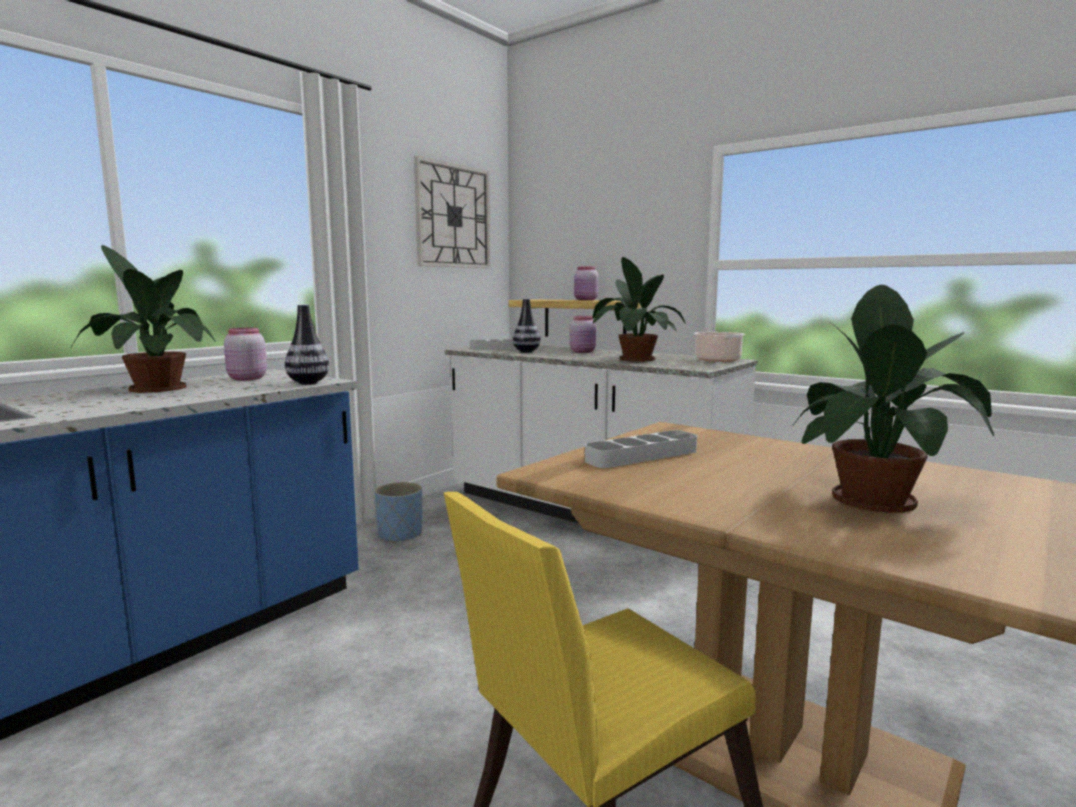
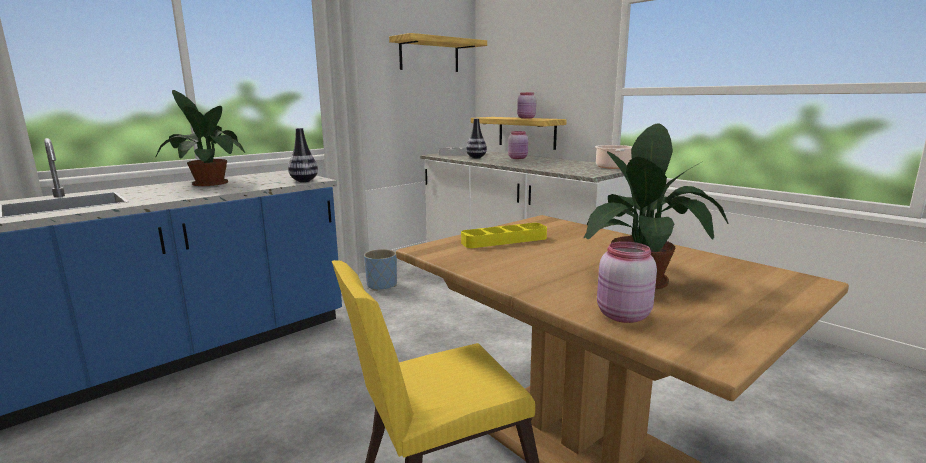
camera: 10 degrees right, 5 degrees up
(246, 379) = (268, 177): pink jar -> pink jar (622, 316)
(453, 216) = (429, 55): wall clock -> shelf
(633, 359) = (548, 165): potted plant -> none
(642, 456) = (504, 240): grey tray -> yellow tray

